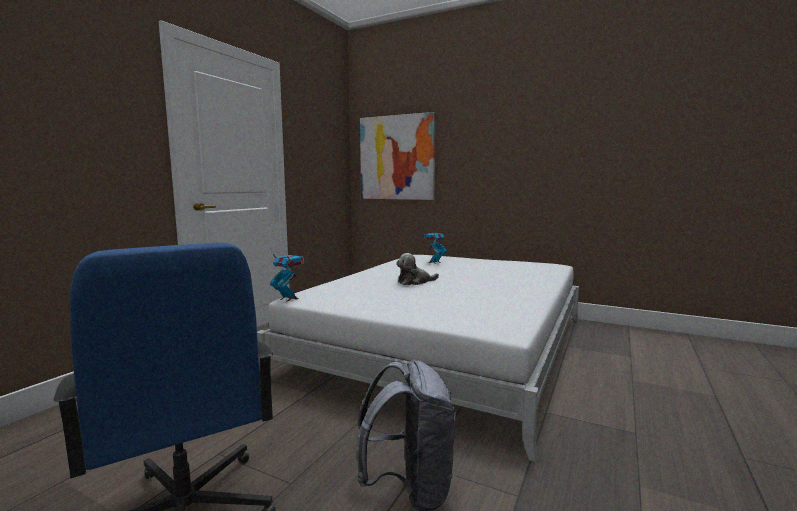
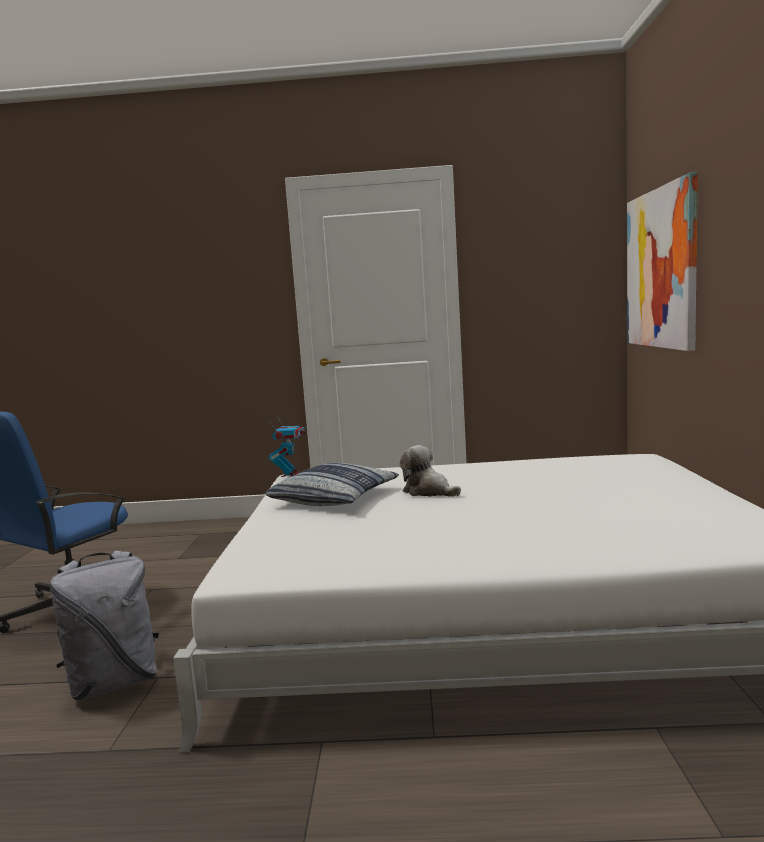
camera: 65 degrees right, 0 degrees up
(382, 297) = (334, 498): none -> pillow
(434, 262) = (599, 473): toy robot -> none

